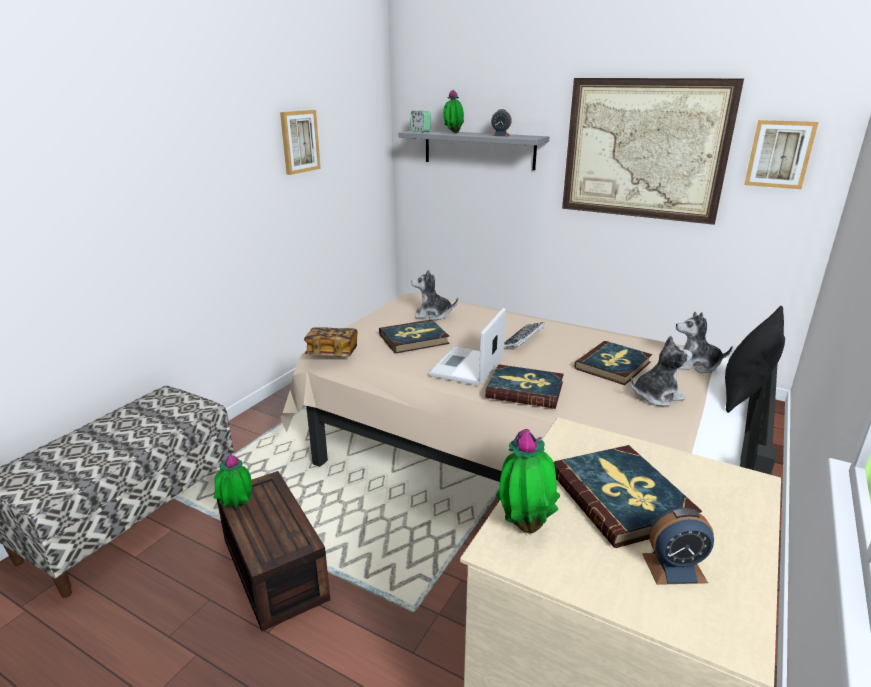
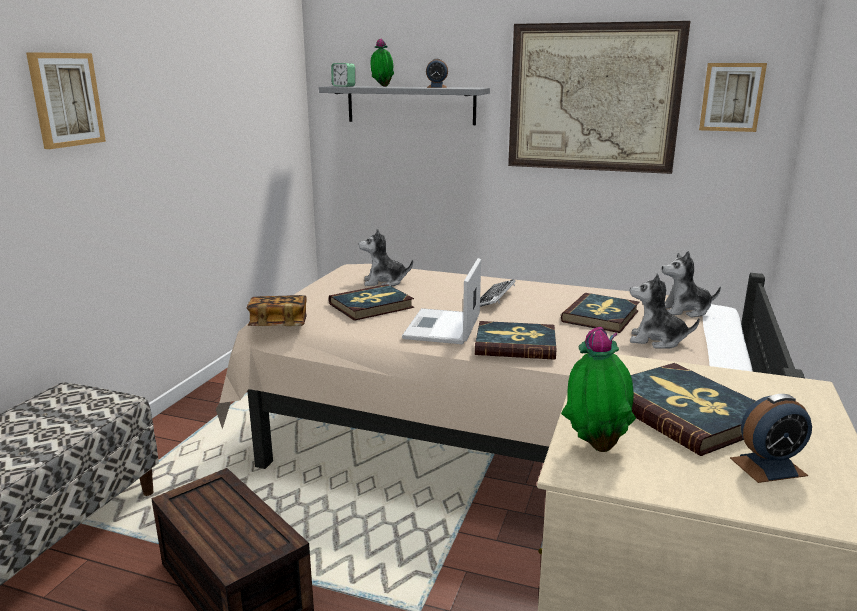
camera: 10 degrees left, 5 degrees down
(237, 509) = (185, 514): potted plant -> none
(299, 141) = (210, 92): picture -> picture (65, 99)
(656, 396) = (656, 340): plush toy -> plush toy turned 135 degrees counterclockwise
(744, 395) = (742, 334): black pillow -> none

